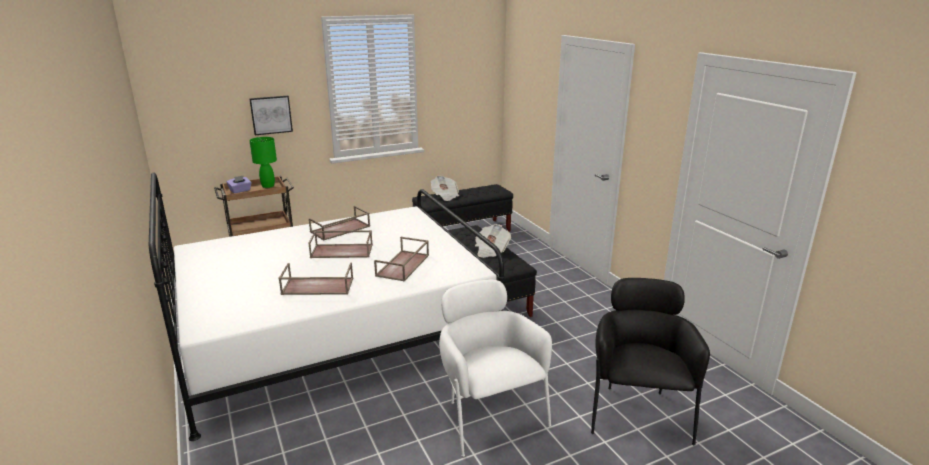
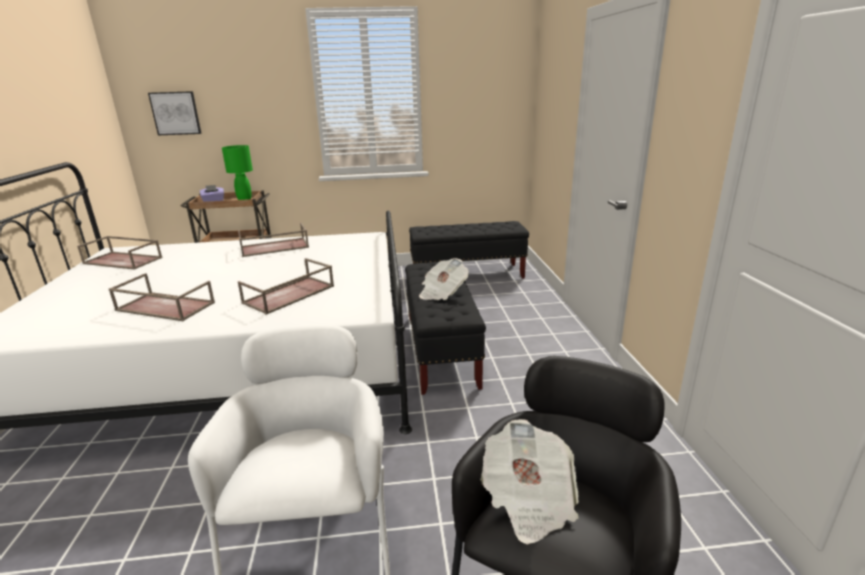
camera: 20 degrees right, 0 degrees up
(271, 115) = (252, 122): picture -> picture (175, 113)
(342, 251) = (246, 270): brown tray -> brown tray (124, 260)
(445, 196) = (445, 228): newspaper -> newspaper (528, 500)

